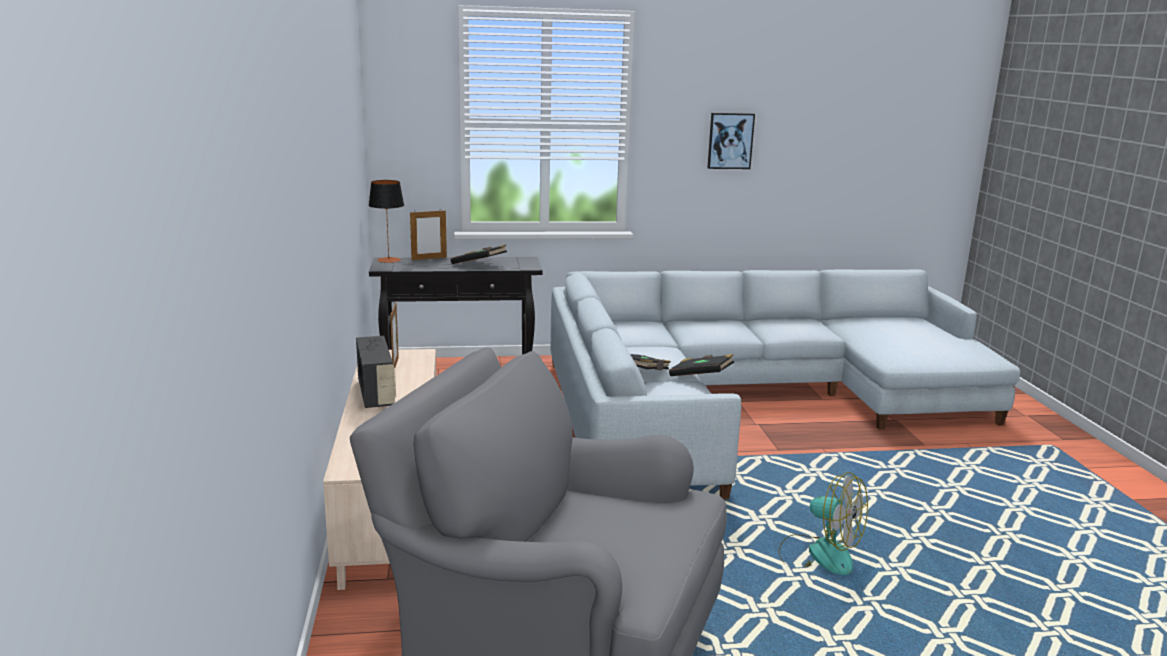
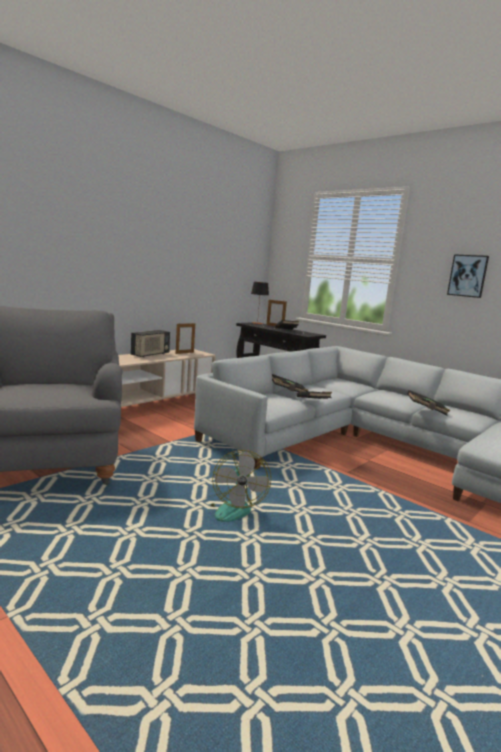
camera: 50 degrees right, 5 degrees down
(778, 335) = (426, 410): none -> black book

